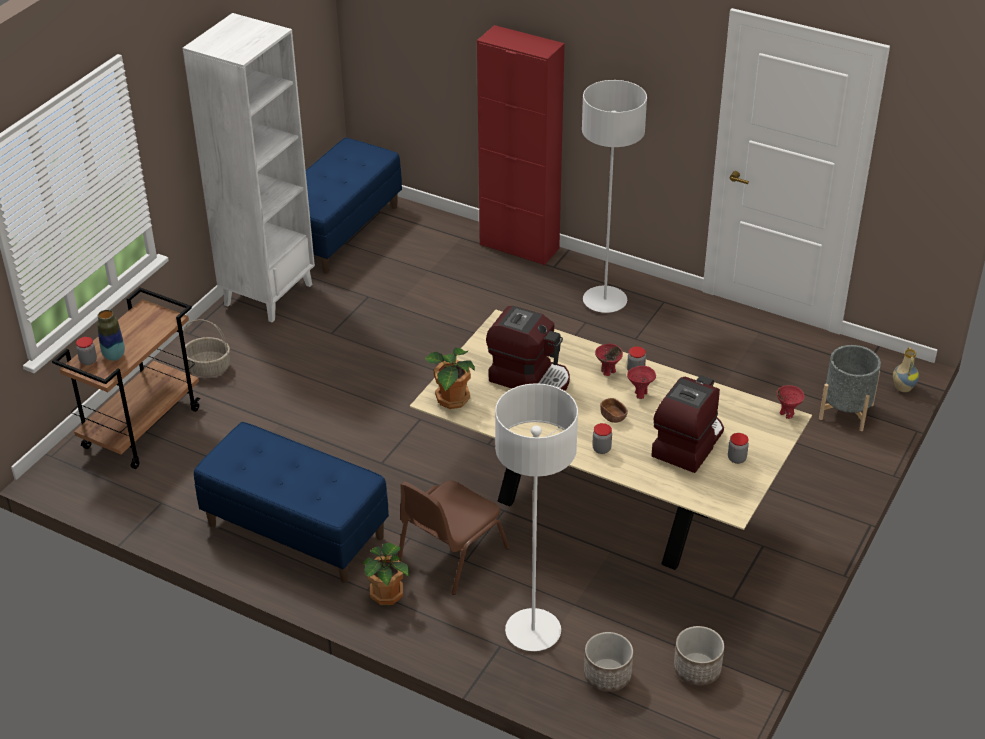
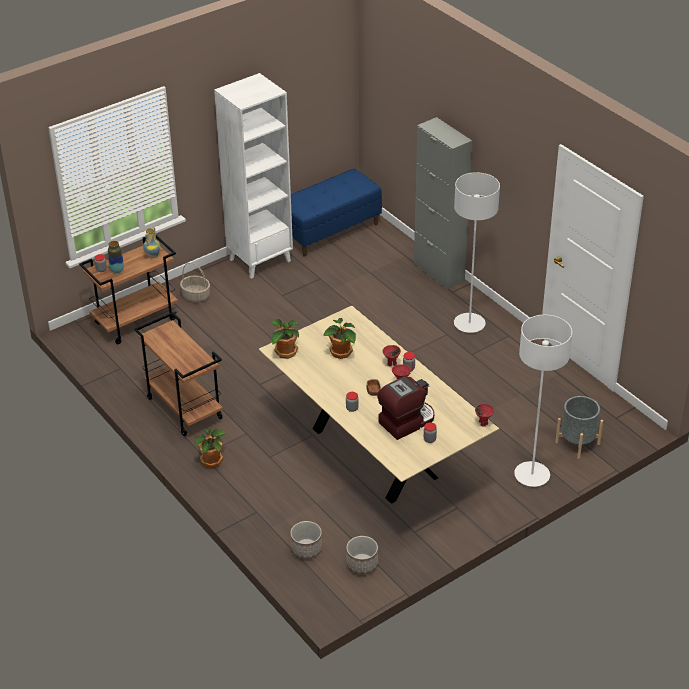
camera: 25 degrees right, 0 degrees up
(294, 531) = (183, 408): blue bench -> brown cart
(450, 554) = (263, 450): brown chair -> none
(519, 247) = (439, 272): red cabinet -> grey cabinet
(529, 377) = (341, 353): coffee machine -> potted plant
(533, 632) = (280, 510): white floor lamp -> white floor lamp (532, 475)
(902, 388) = (629, 439): vase -> vase (152, 255)

